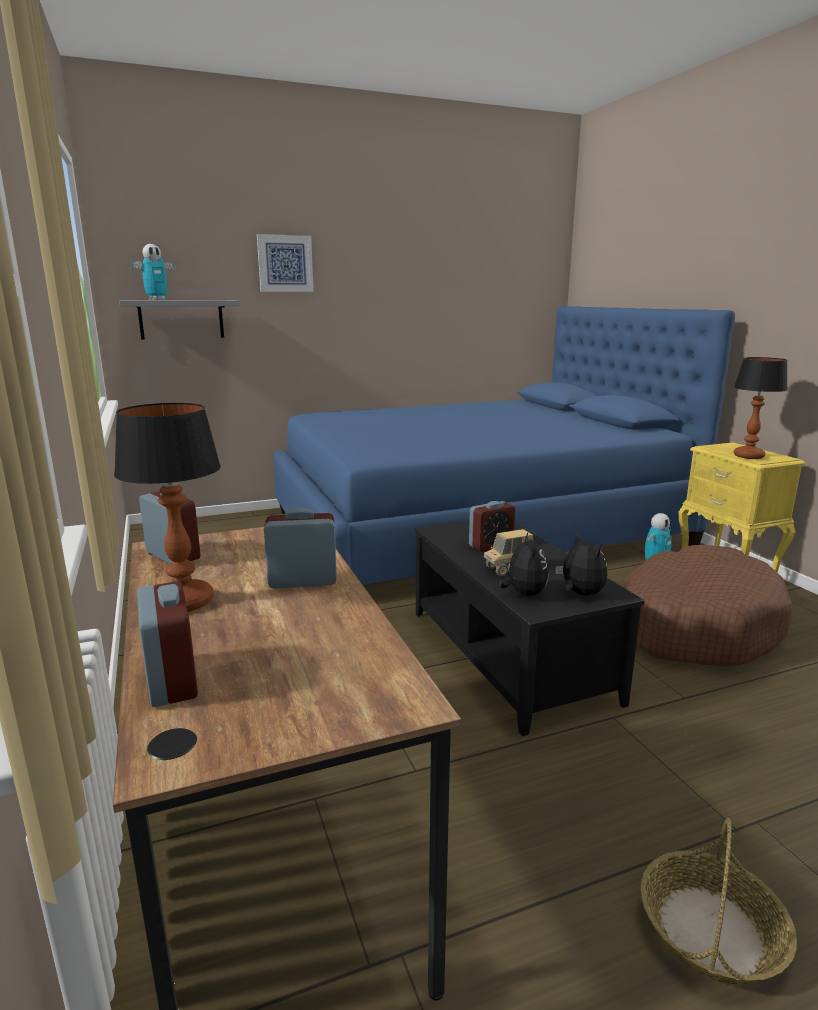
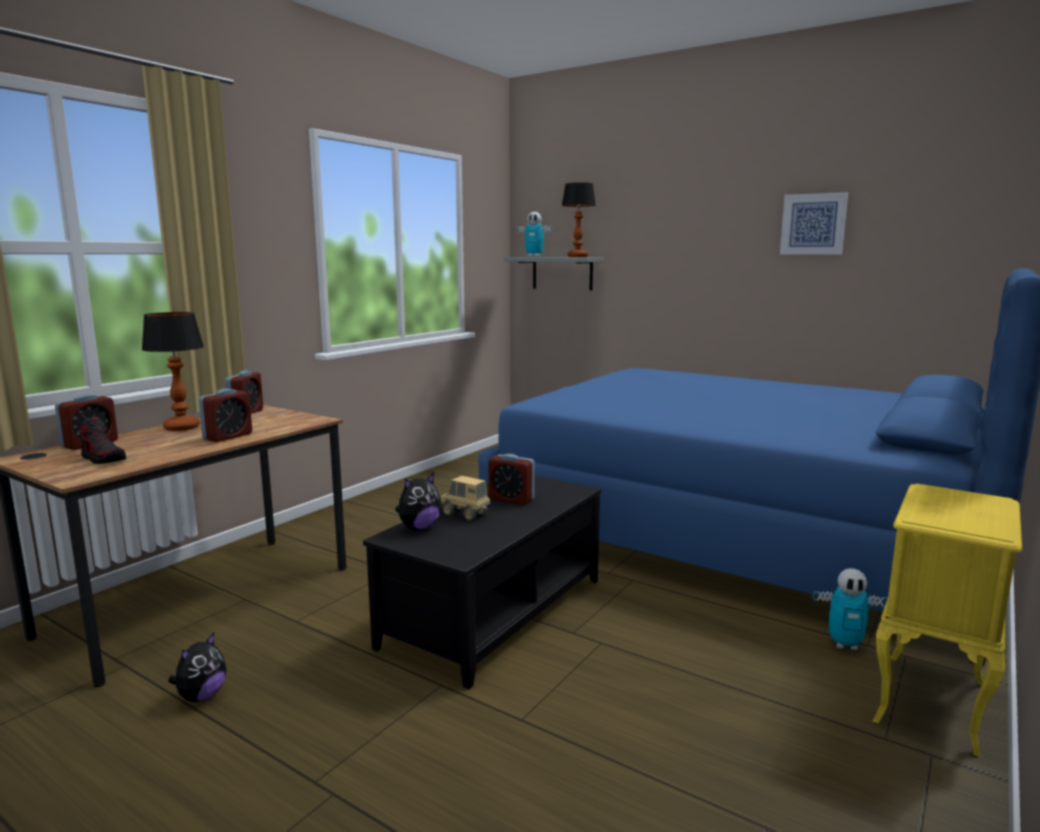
camera: 55 degrees right, 5 degrees down
(285, 263) = (650, 222): picture -> picture (813, 224)
(303, 581) = (228, 436): alarm clock -> alarm clock turned 75 degrees clockwise
(304, 674) = (103, 459): none -> shoe
(580, 594) = (445, 545): plush toy -> plush toy (201, 696)
(694, 625) = (707, 700): brown dog bed -> none
(711, 931) = (180, 783): basket -> none
(749, 456) = (935, 512): table lamp -> table lamp (578, 256)

